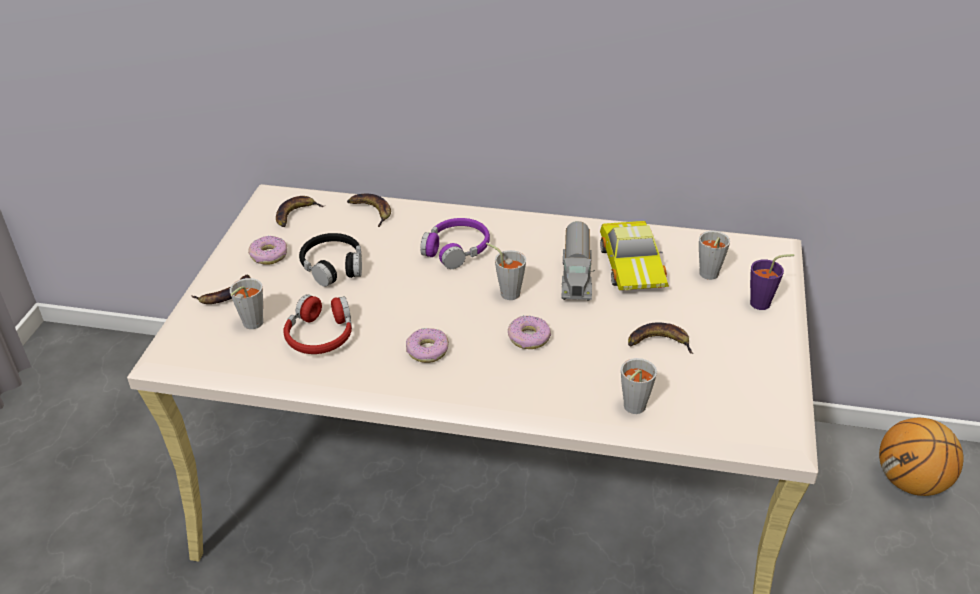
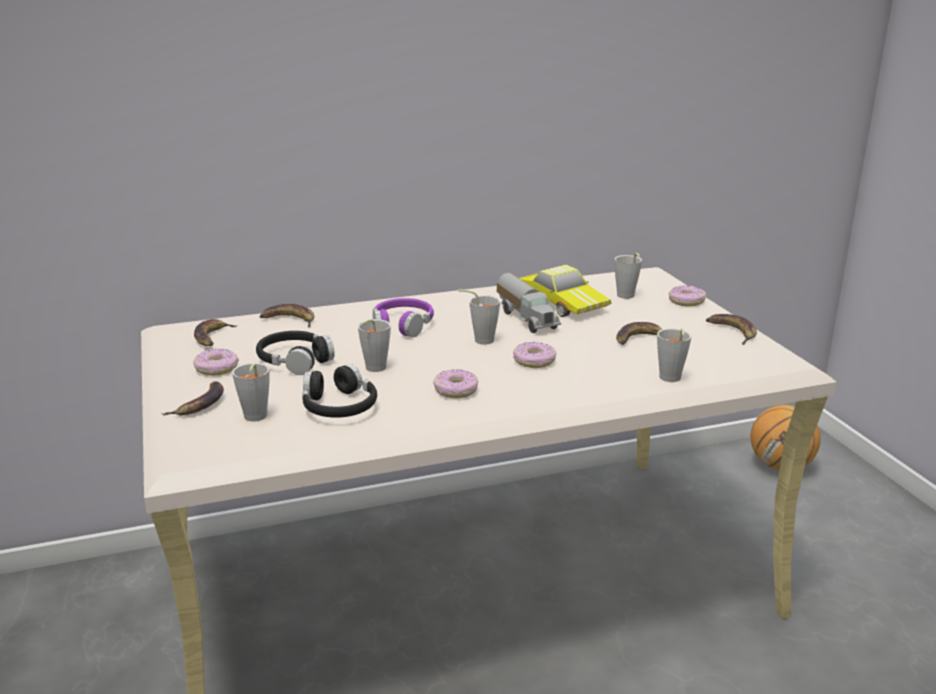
camera: 30 degrees left, 15 degrees down
(320, 335) = (338, 406): red headphones -> black headphones
(384, 299) = (372, 369): none -> grey cup
(765, 303) = (686, 301): purple cup -> donut
(767, 365) = (732, 332): none -> banana

